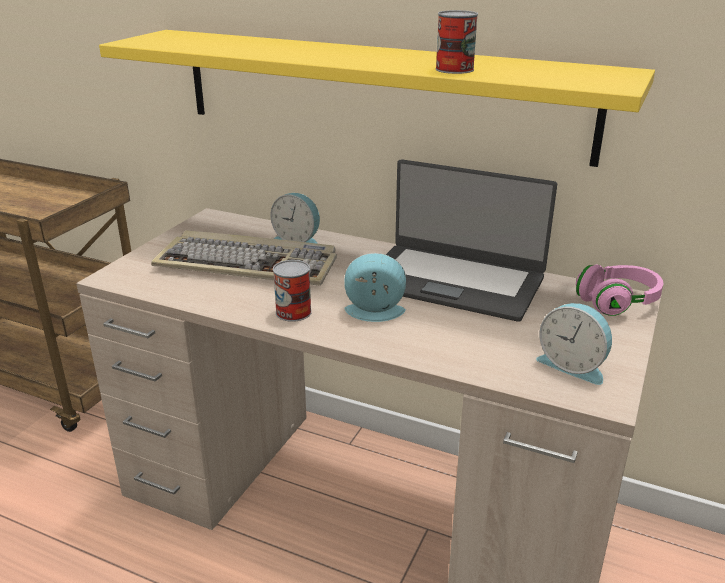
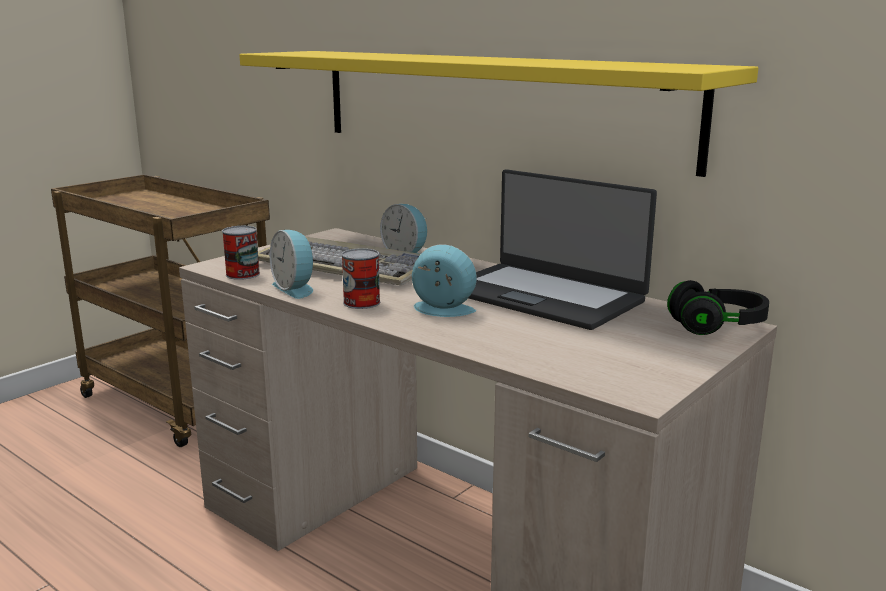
camera: 15 degrees right, 10 degrees down
(454, 69) = (539, 62): can -> can (243, 274)
(573, 365) = (624, 367): alarm clock -> alarm clock (295, 288)
(617, 302) = (717, 327): pink headphones -> black headphones

